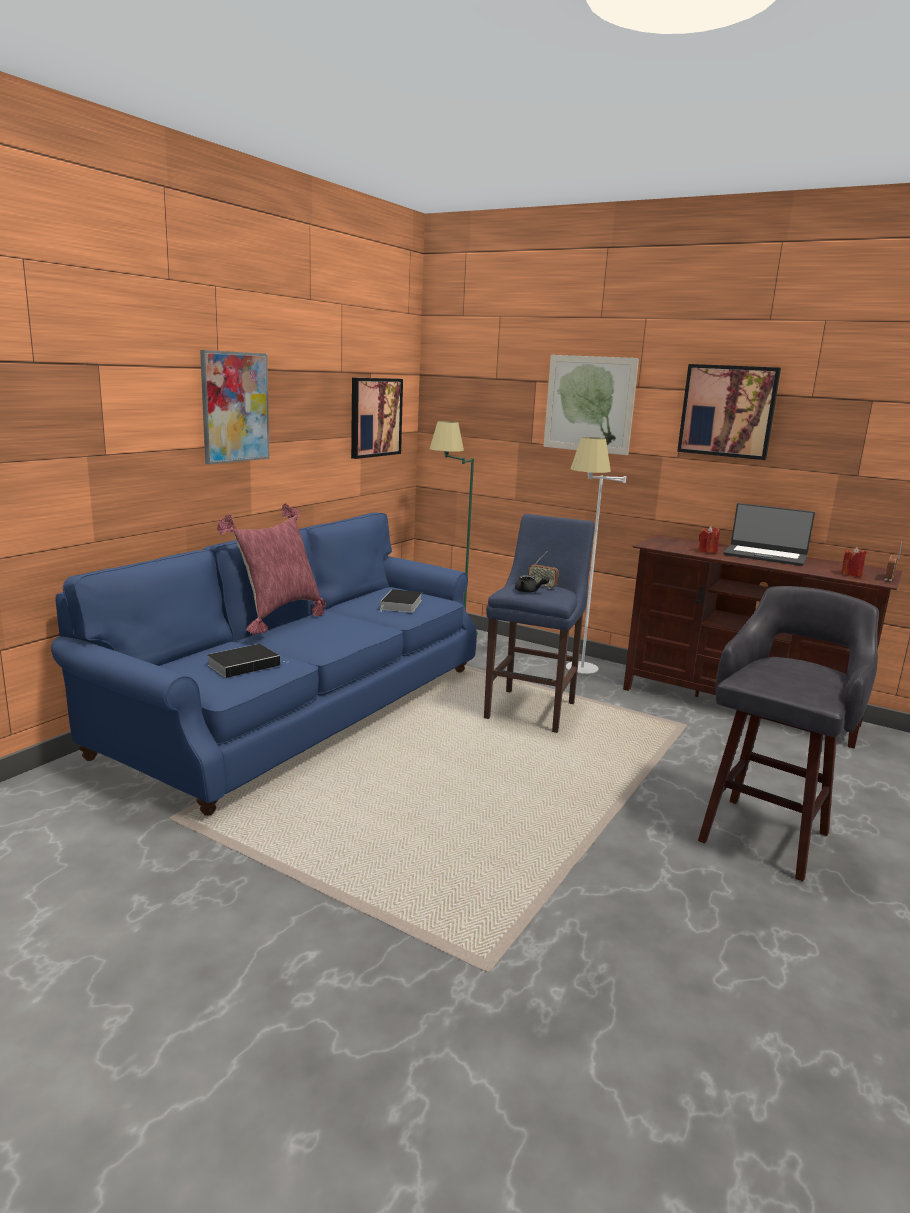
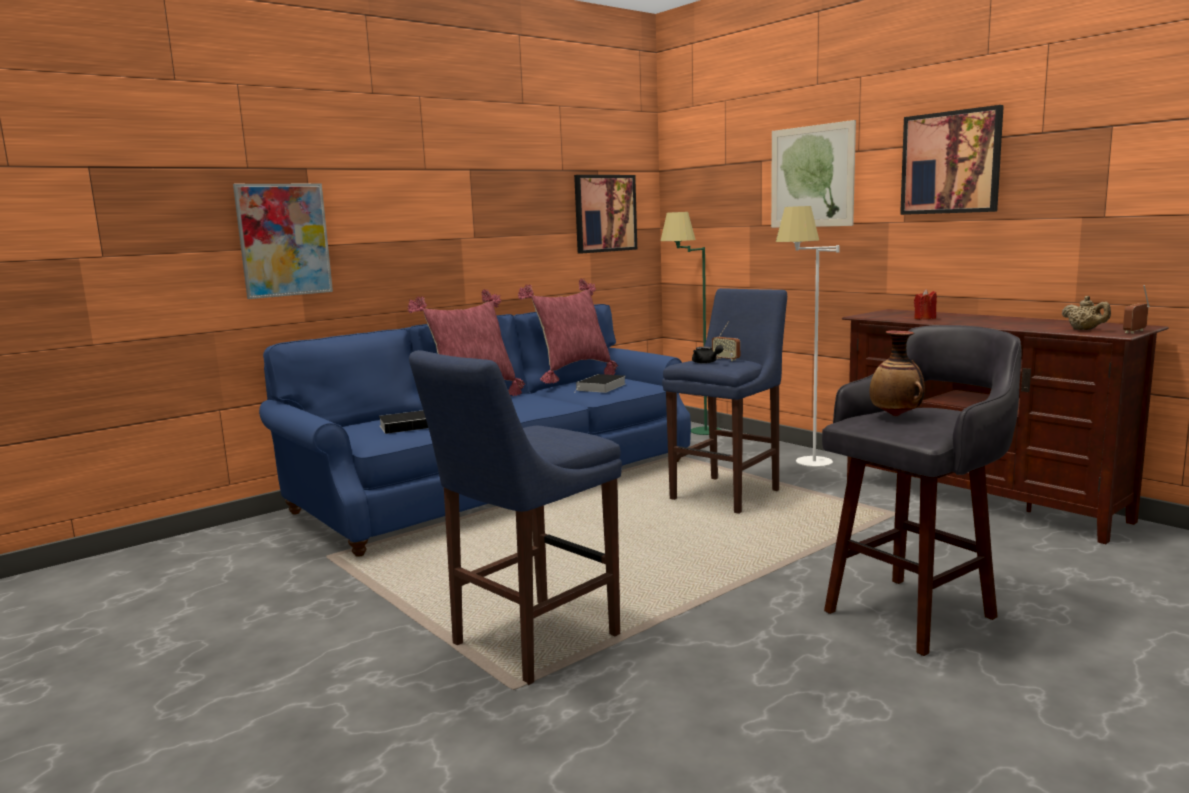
camera: 20 degrees right, 5 degrees down
(235, 407) = (443, 204): picture -> picture (284, 240)
(359, 593) = (571, 380): none -> red pillow
(464, 910) = (529, 642): none -> blue stool
(765, 556) = (995, 319): laptop -> none
(777, 672) = (896, 415): none -> vase
(851, 574) = (1085, 330): red candle -> beige teapot

